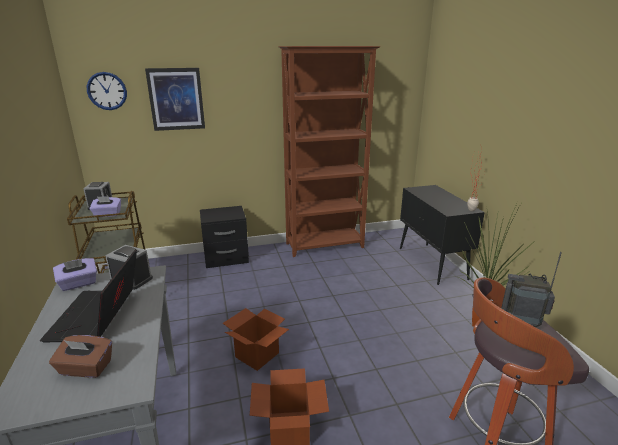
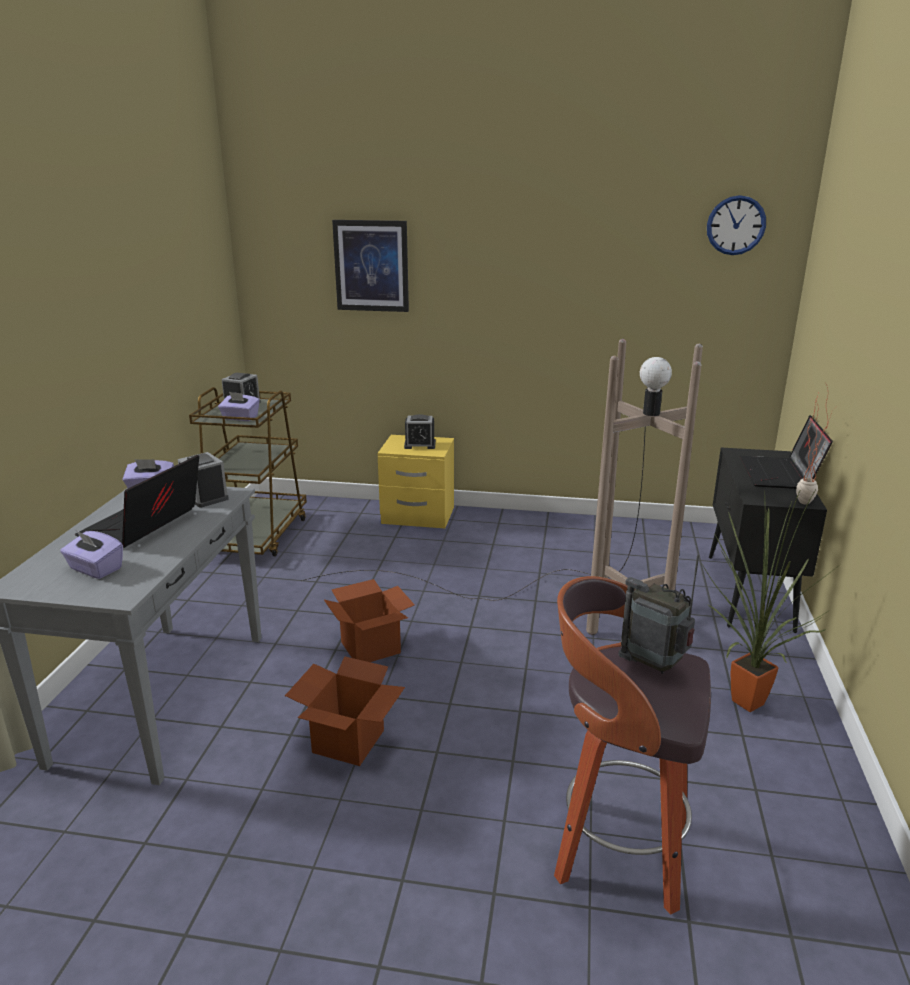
camera: 25 degrees right, 0 degrees up
(85, 368) = (95, 569): brown tissue box -> purple tissue box
(107, 91) = (282, 249): wall clock -> wall clock (736, 225)
(224, 213) = (420, 445): none -> alarm clock
(226, 258) = (417, 516): black nightstand -> yellow nightstand
(325, 246) = (582, 528): brown bookcase -> none
(341, 294) = (550, 602): none -> brown floor lamp
(445, 197) = (780, 474): none -> laptop

